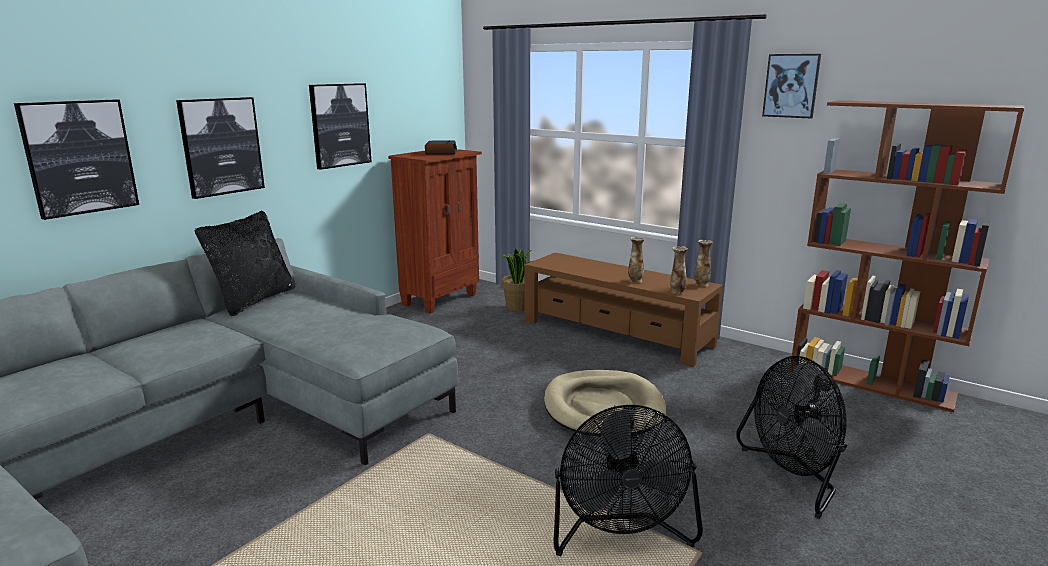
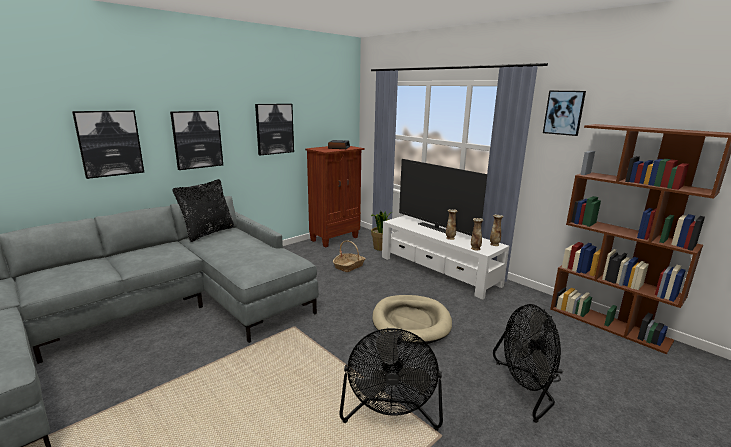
camera: 10 degrees right, 0 degrees up
(479, 338) = (349, 266): none -> basket
(609, 269) = (436, 228): none -> television
(617, 333) = (439, 270): brown tv stand -> white tv stand

